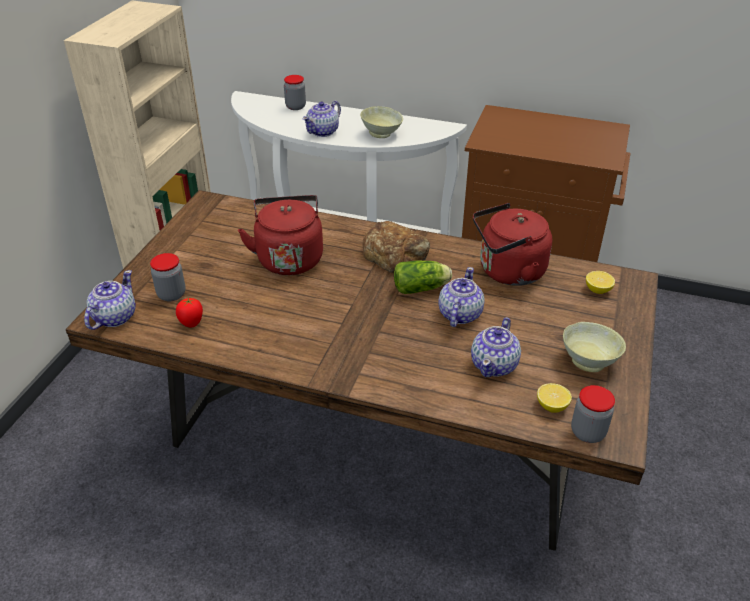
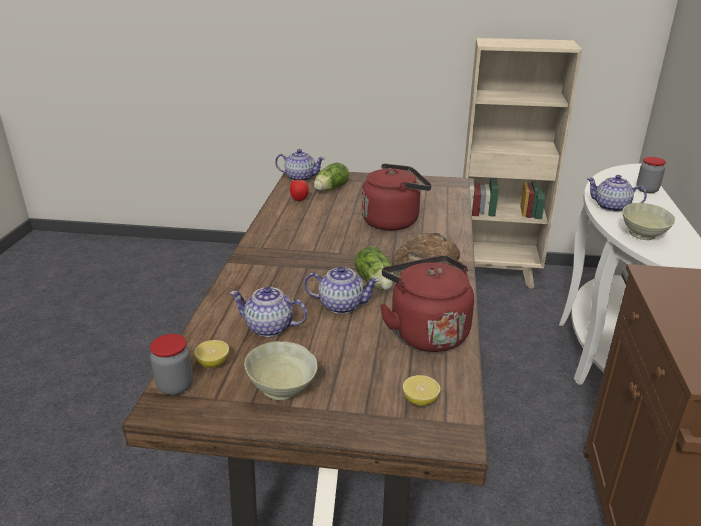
camera: 80 degrees right, 10 degrees down
(171, 294) = (330, 189): jar -> lettuce

